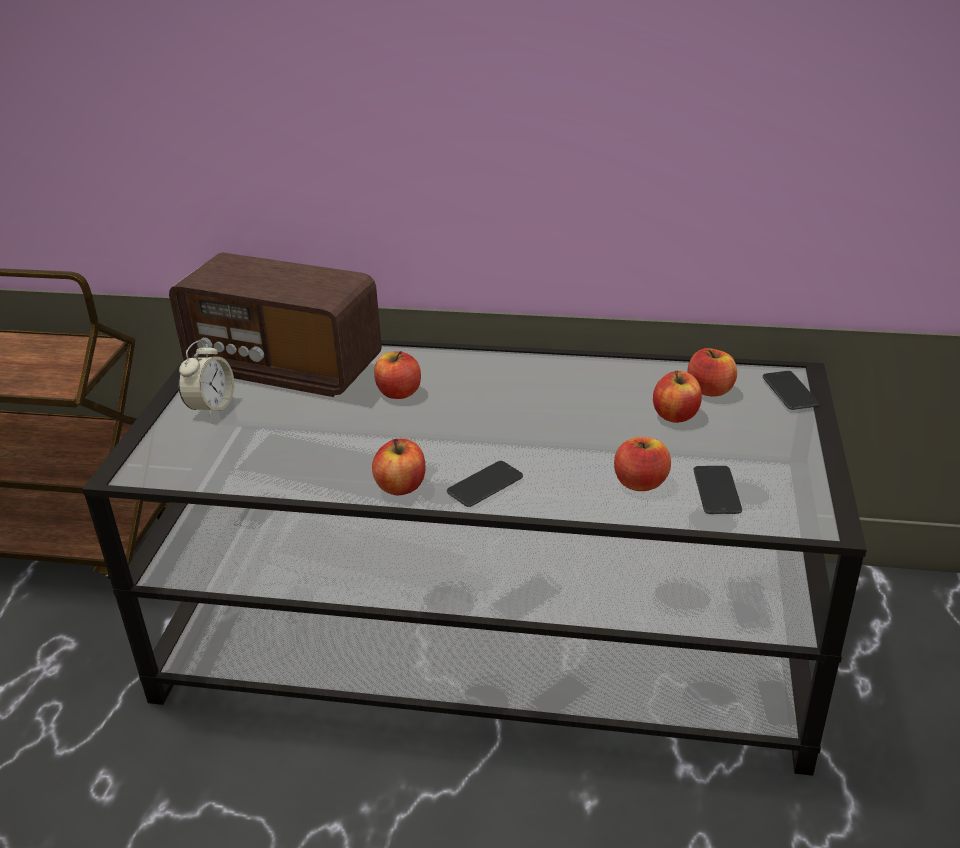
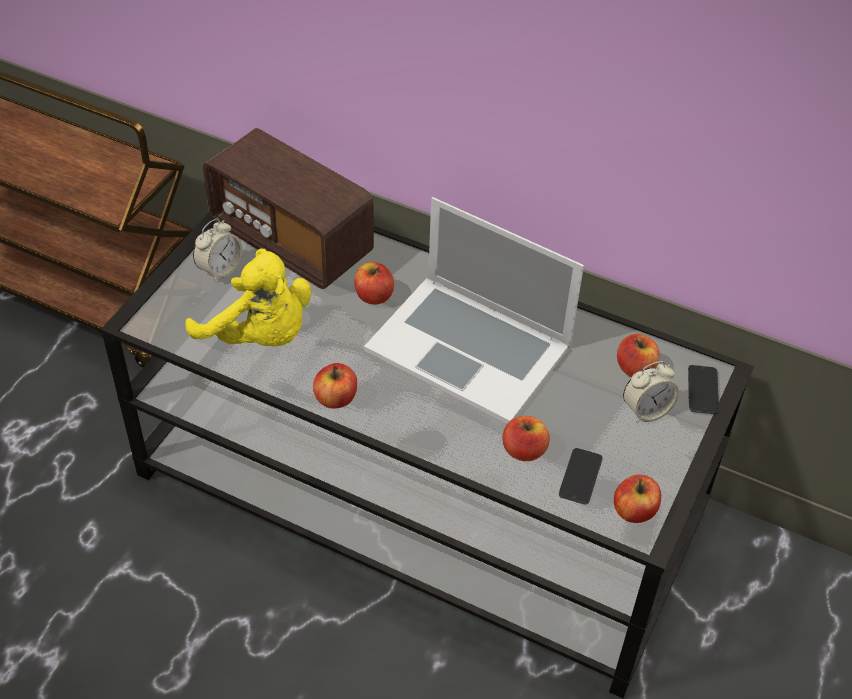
camera: 15 degrees right, 15 degrees up
(284, 453) = (259, 336): none -> yellow plush toy
(485, 485) = (401, 416): phone -> none
(526, 411) = (469, 347): none -> laptop
(675, 415) = (590, 388): apple -> apple (634, 511)
(745, 420) = (646, 410): none -> alarm clock

